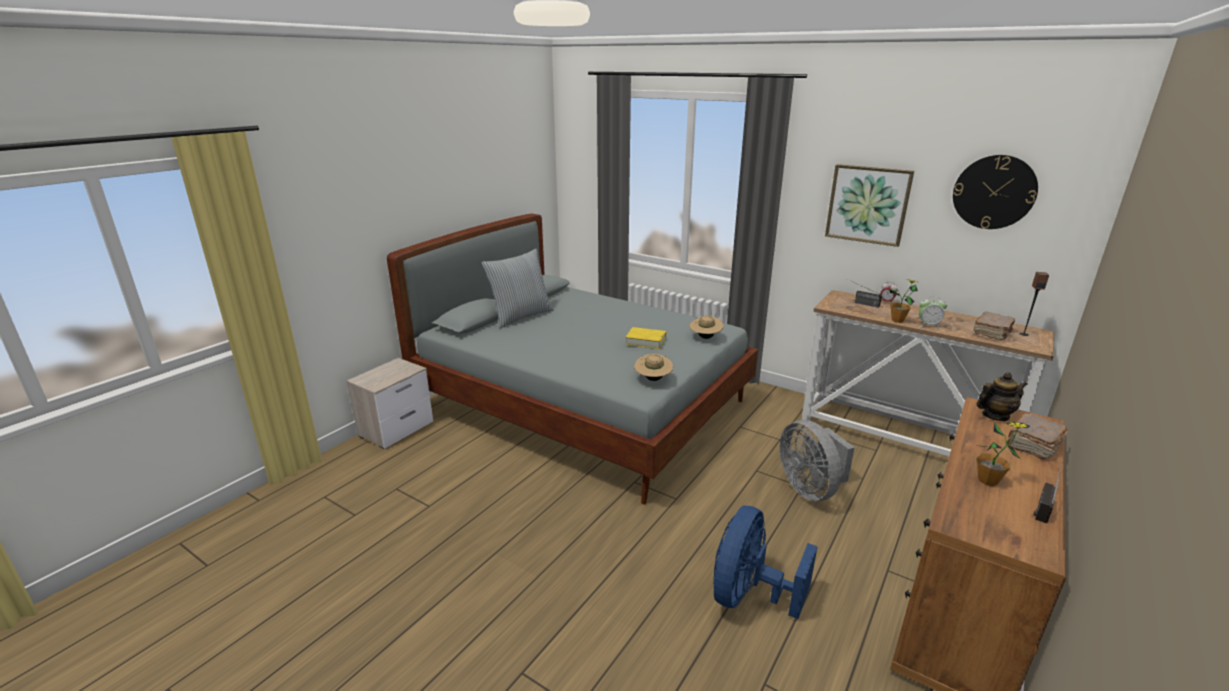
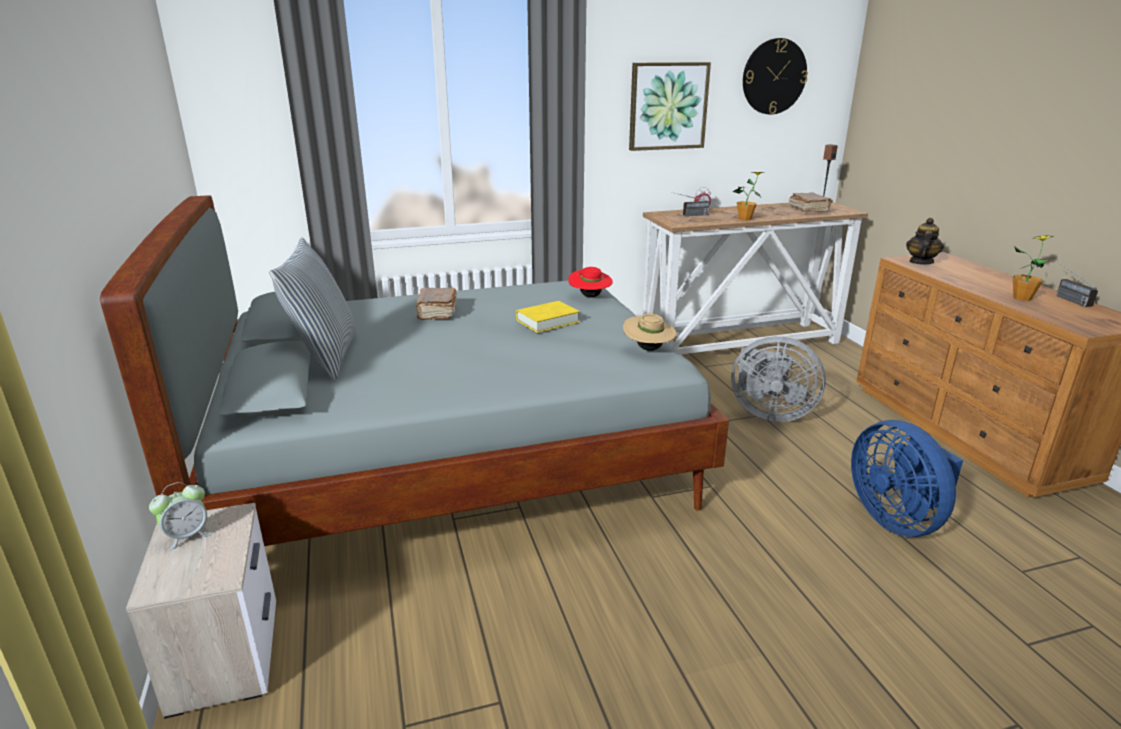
camera: 50 degrees left, 0 degrees up
(705, 337) = (590, 296): beige hat -> red hat
(928, 325) = (769, 216): alarm clock -> alarm clock (187, 536)
(1032, 444) = (974, 270): brown book -> brown book (437, 312)

